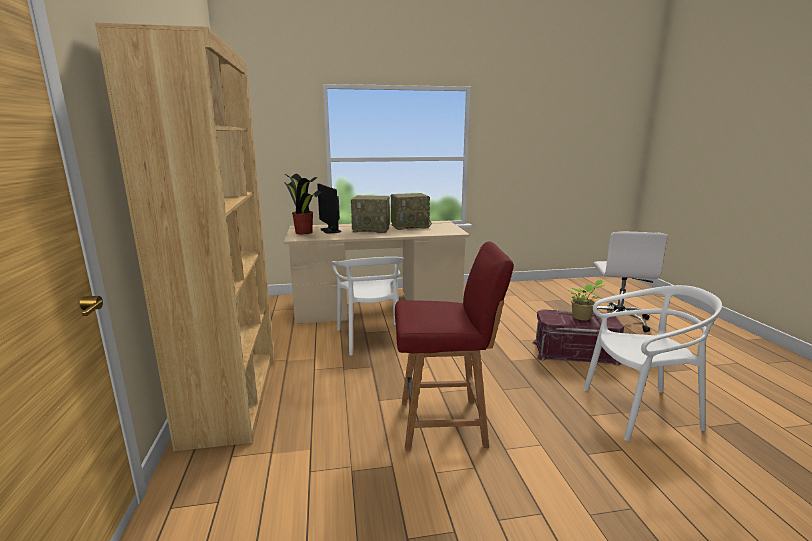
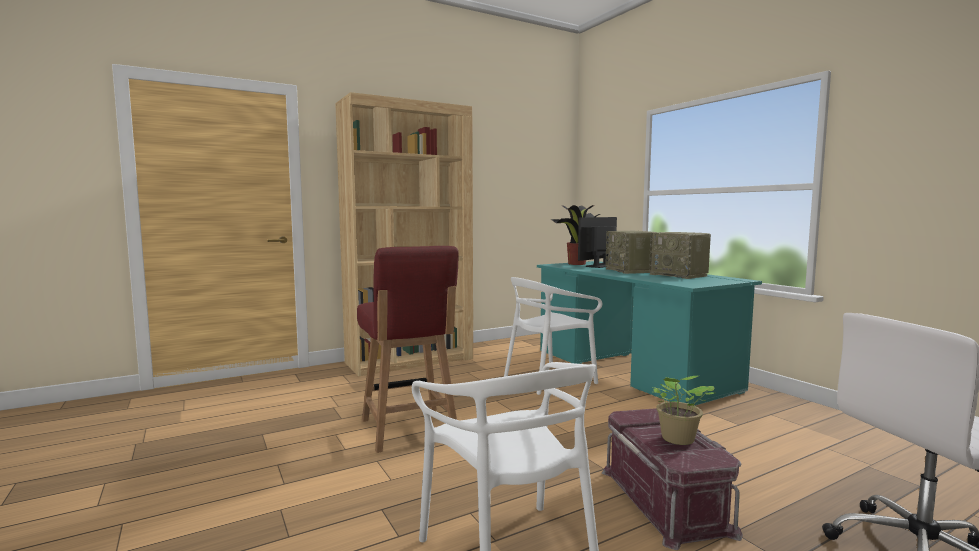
camera: 70 degrees right, 10 degrees down
(377, 306) = (631, 370): beige desk -> turquoise desk

